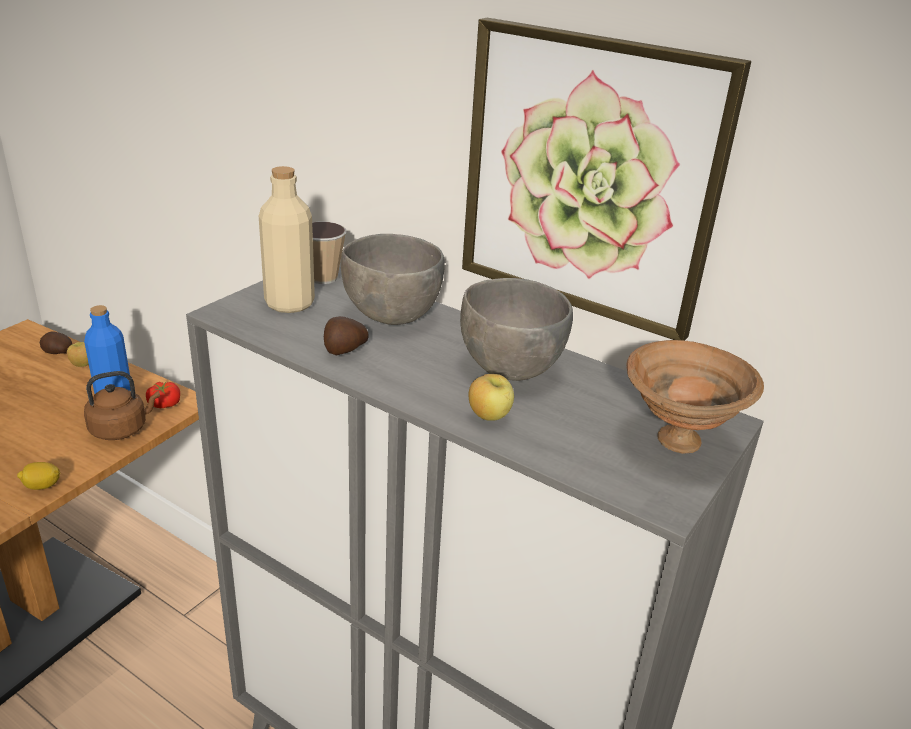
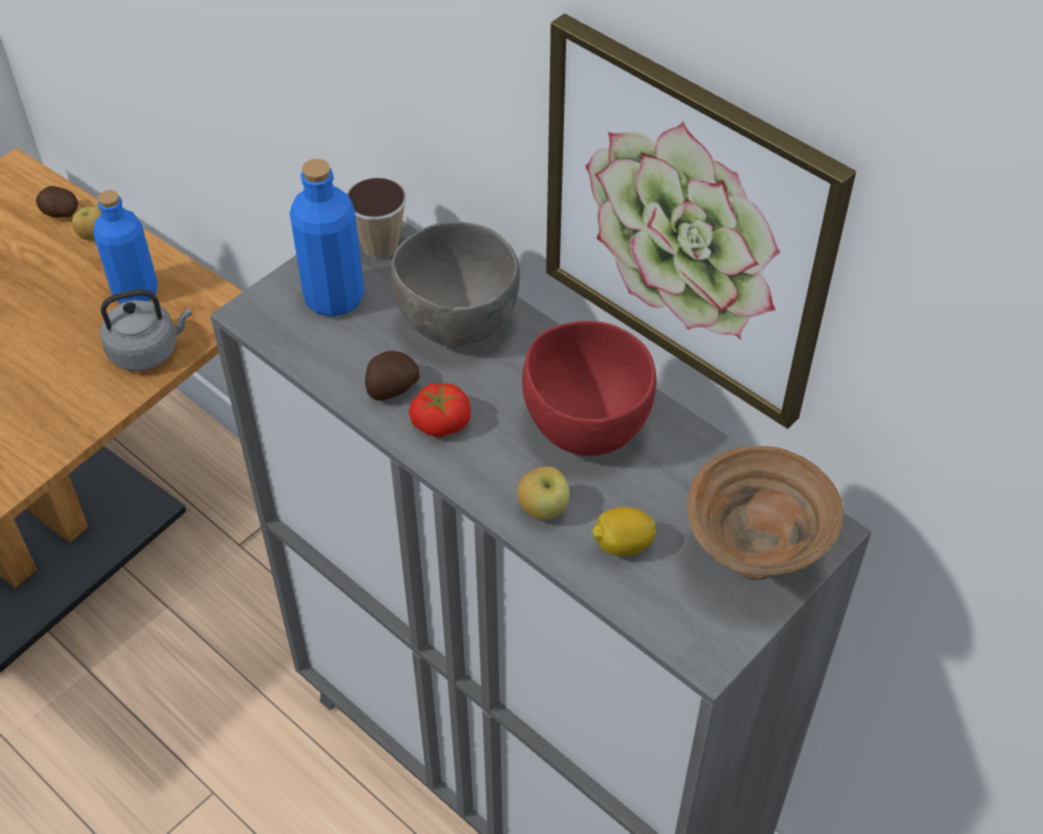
camera: 10 degrees right, 20 degrees up
(42, 486) = (58, 437): lemon -> lemon (622, 545)
(122, 429) = (148, 351): brown kettle -> grey kettle
(164, 403) = (199, 309): tomato -> tomato (440, 421)
(289, 303) = (334, 298): beige bottle -> blue bottle
(510, 367) = (585, 426): grey bowl -> red bowl

